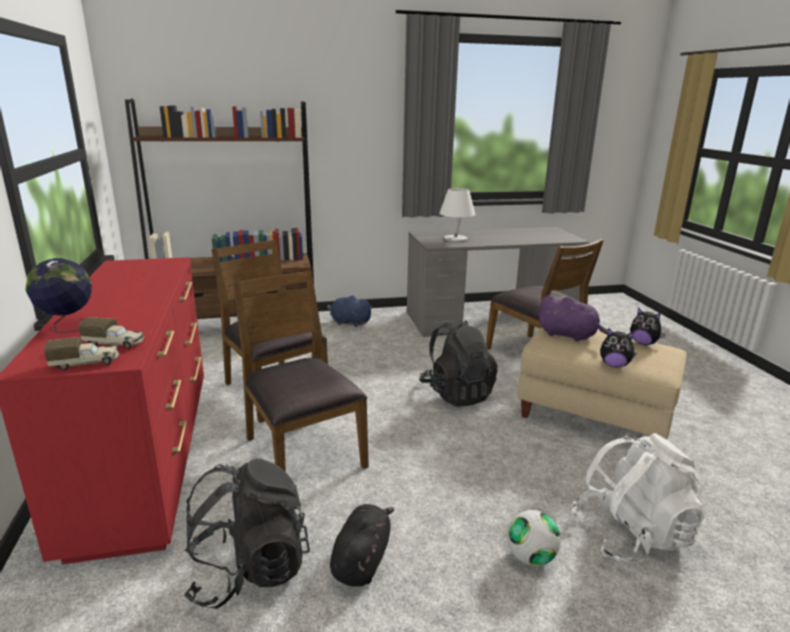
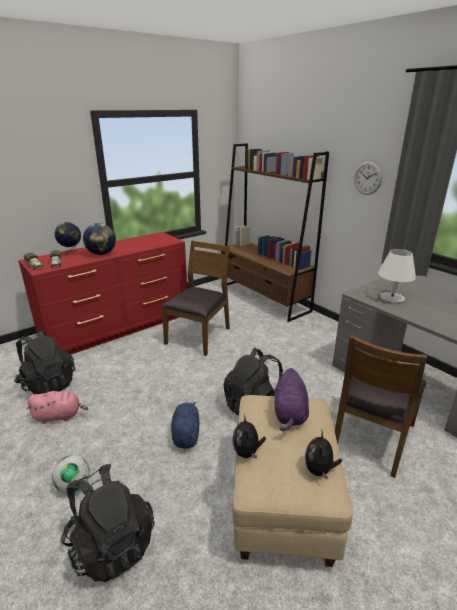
camera: 65 degrees right, 5 degrees up
(133, 306) = (101, 254): none -> globe
(302, 452) = (143, 366): brown chair -> none
(348, 323) = (315, 329): blue plush toy -> blue plush toy (186, 434)
(359, 128) = (367, 178): none -> wall clock
(362, 560) = (59, 416): black plush toy -> pink plush toy
(631, 535) = (111, 544): white backpack -> black backpack

